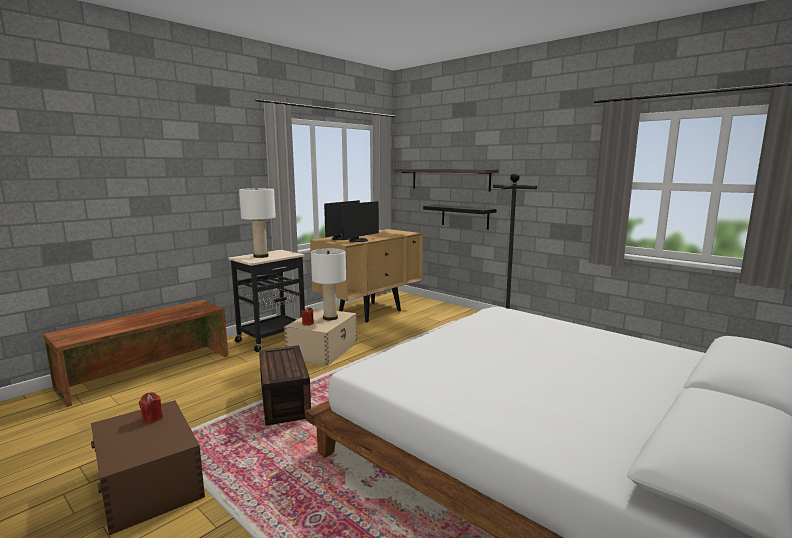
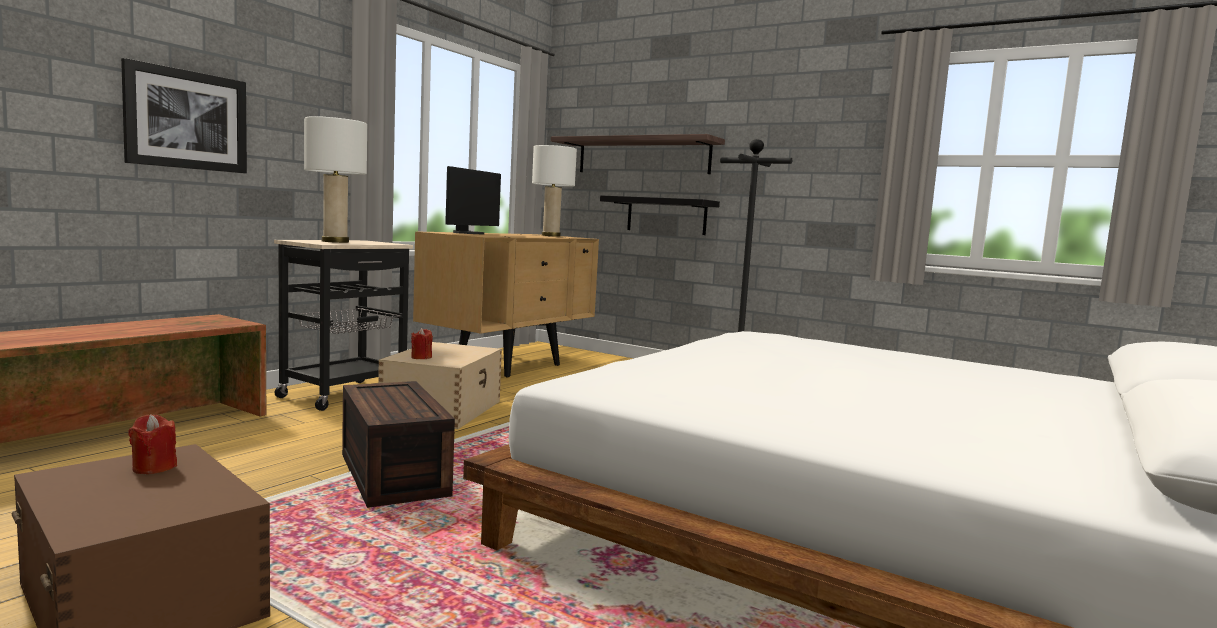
camera: 10 degrees left, 5 degrees down
(177, 197) = (187, 120): none -> picture
(330, 318) = (458, 352): white table lamp -> white table lamp (550, 236)
(359, 240) = (502, 235): monitor -> none

